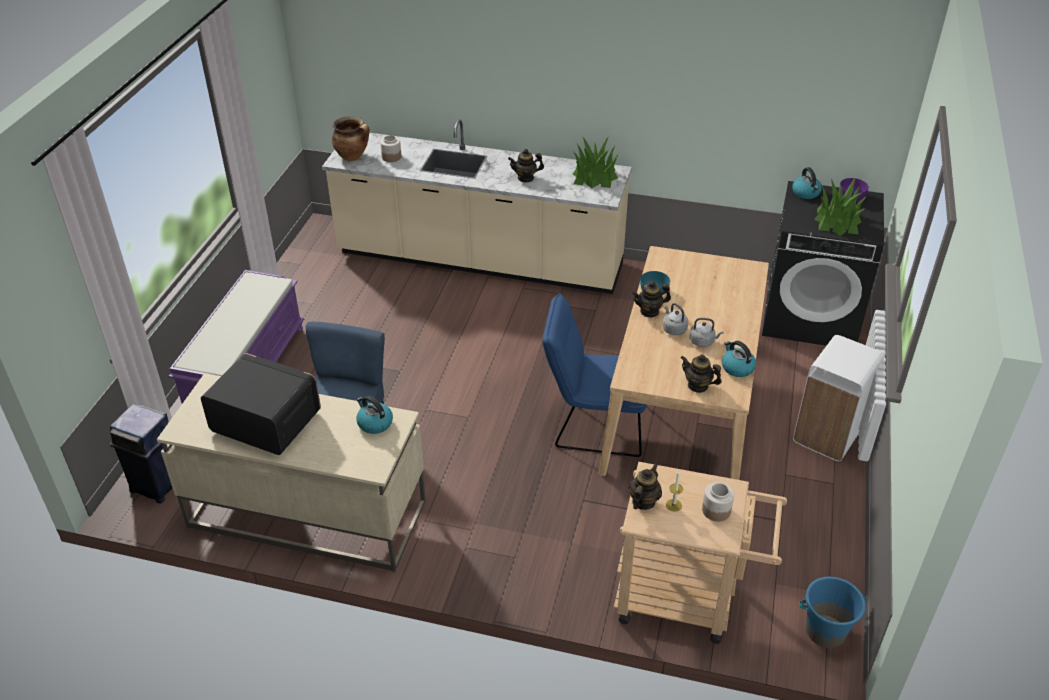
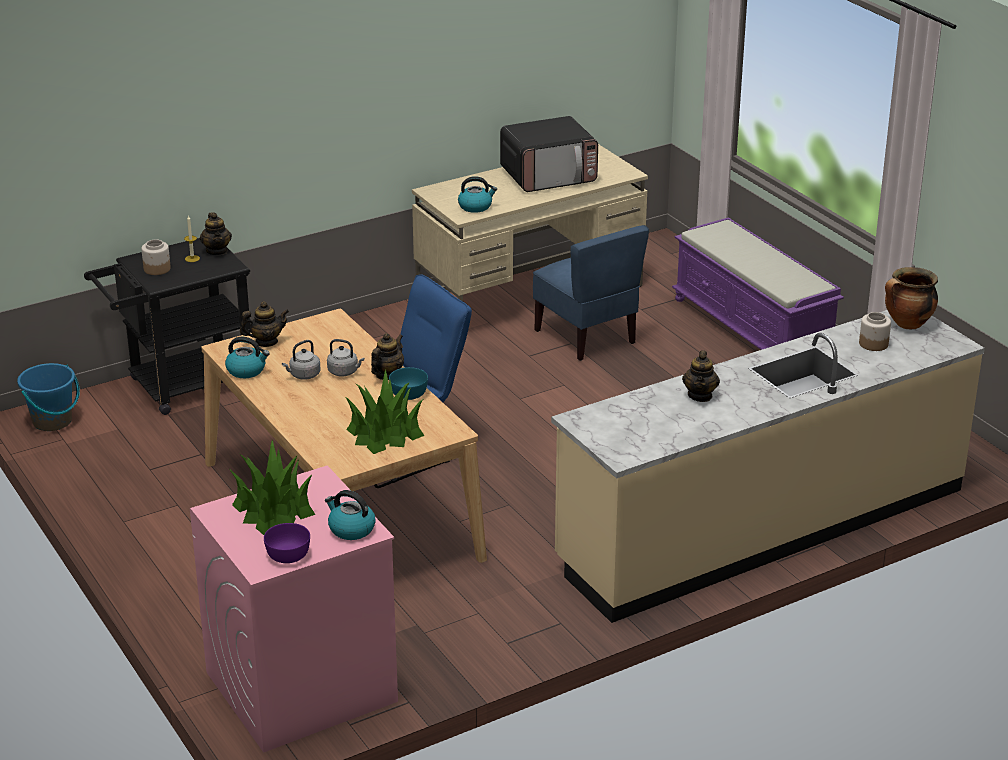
camera: 135 degrees right, 10 degrees down
(158, 485) = (660, 256): blue trash can -> none
(525, 178) = (700, 395): teapot -> teapot turned 150 degrees clockwise
(594, 176) = (634, 437): potted plant -> potted plant (384, 433)
(687, 600) = (181, 387): beige cart -> black cart
(811, 316) = (300, 687): black washing machine -> pink washing machine
(826, 435) = (164, 559): white trash can -> none

